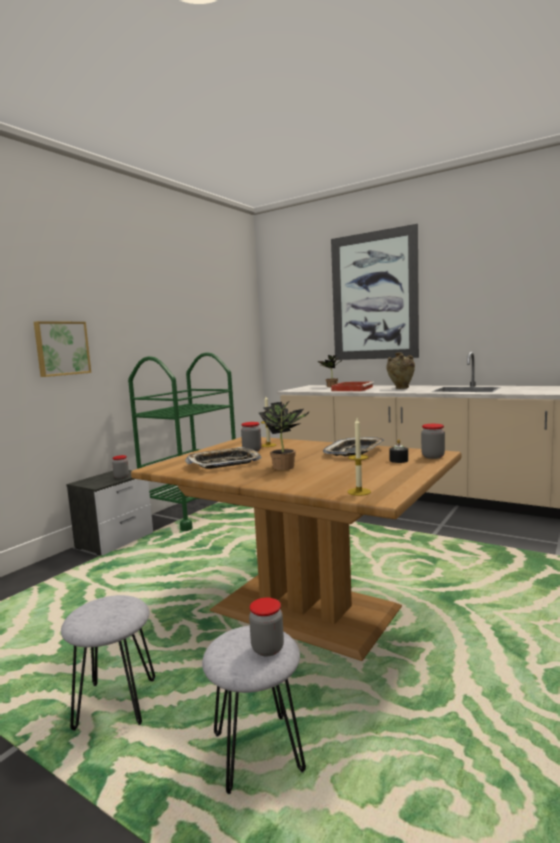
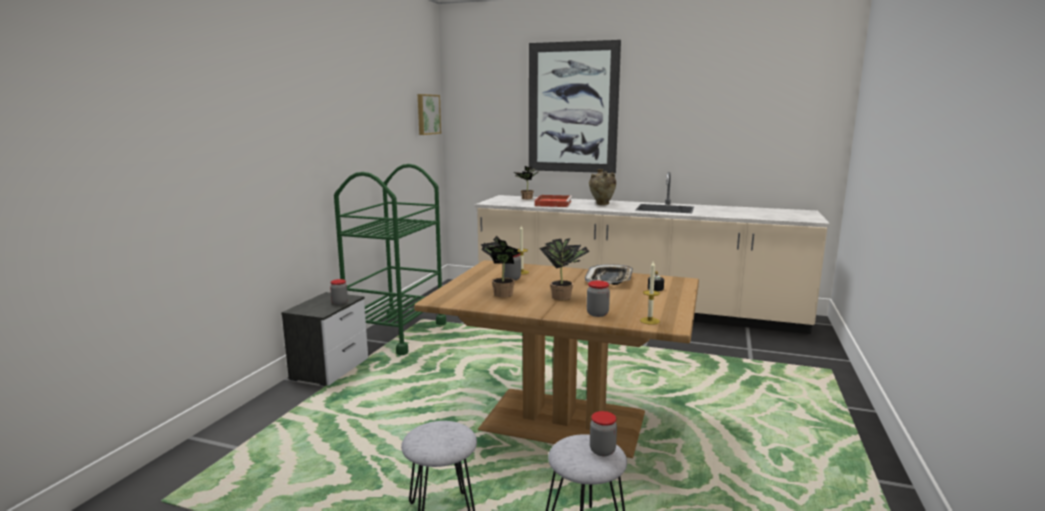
camera: 15 degrees left, 5 degrees up
(61, 348) = (274, 164): picture -> picture (427, 114)
(224, 463) = (500, 294): tray -> potted plant
(433, 456) = (680, 284): jar -> jar (597, 314)

